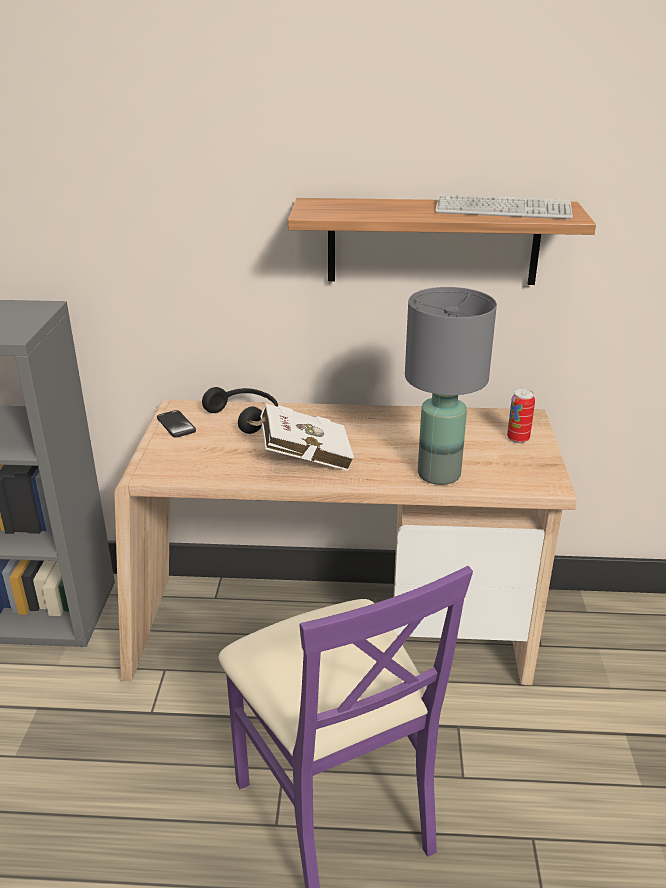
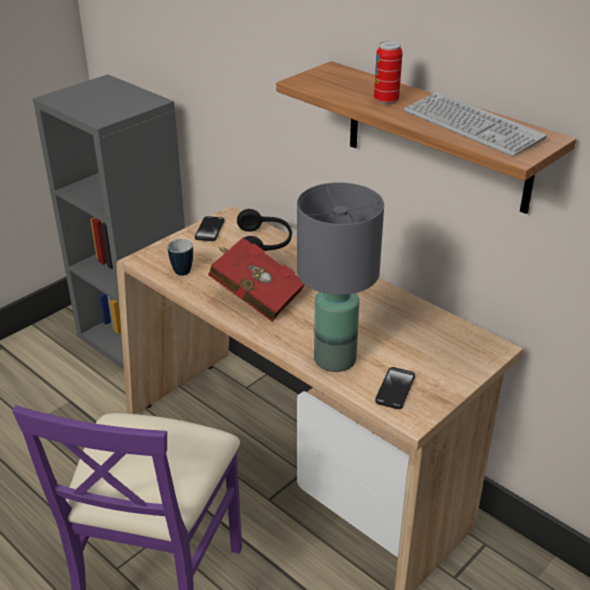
camera: 40 degrees right, 5 degrees up
(200, 466) = (181, 269): none -> mug
(301, 458) = (255, 295): white book -> red book
(511, 473) = (395, 389): none -> phone
(518, 439) = (450, 363): can -> can (386, 101)

